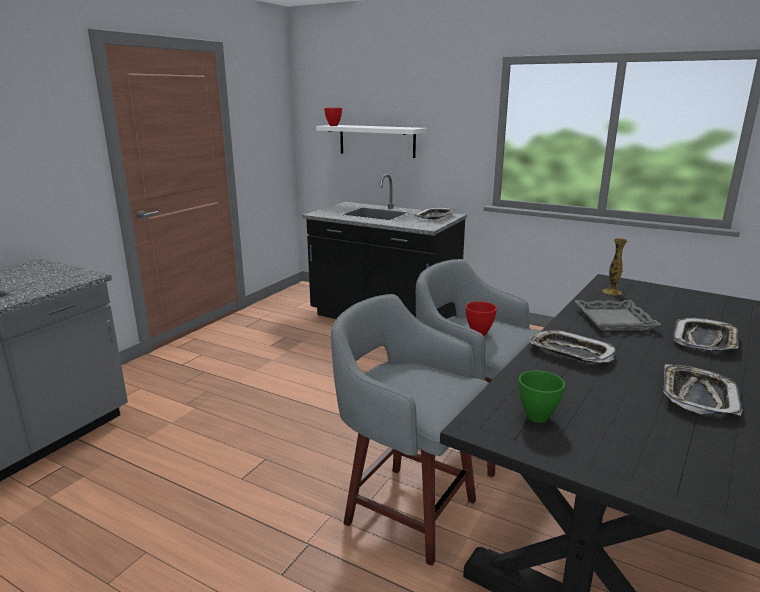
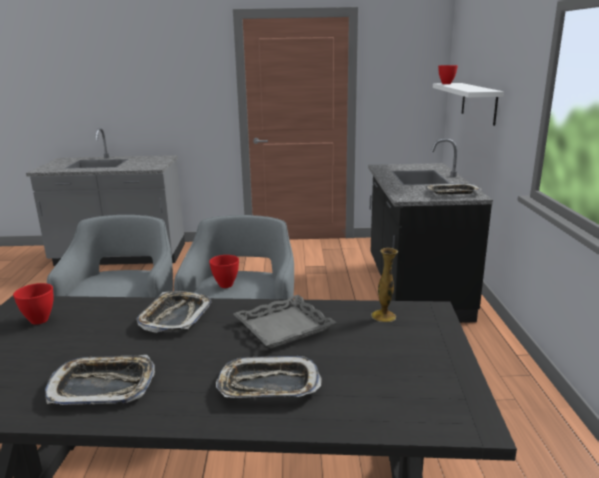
camera: 60 degrees right, 0 degrees up
(536, 416) = (40, 320): green bowl -> red bowl

